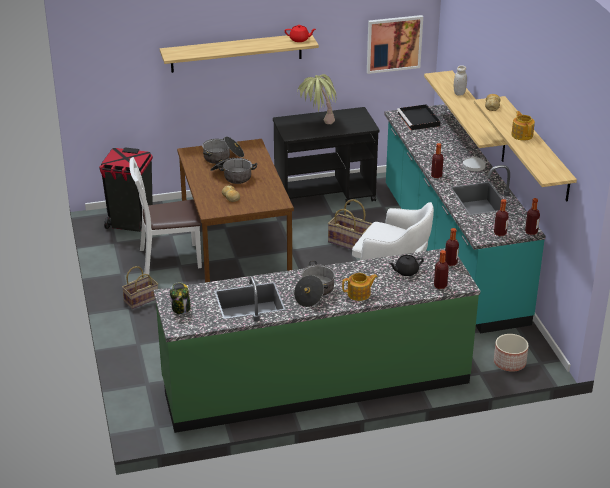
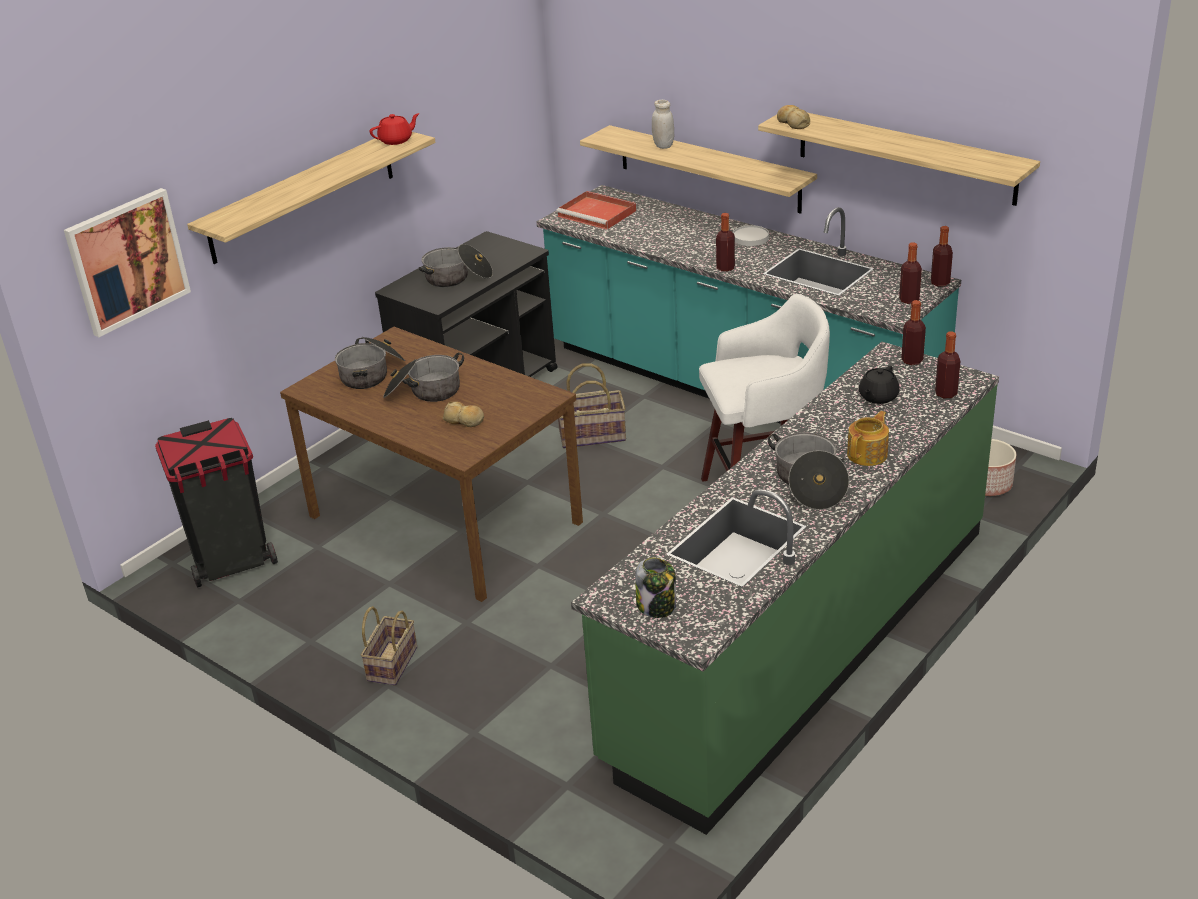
camera: 35 degrees left, 0 degrees up
(169, 259) = (360, 582): white chair -> none
(317, 126) = (458, 278): potted plant -> cooking pot
(394, 43) = (501, 115): picture -> picture (127, 261)
(419, 119) = (598, 214): black tray -> red tray
(522, 135) = (889, 140): teapot -> none

